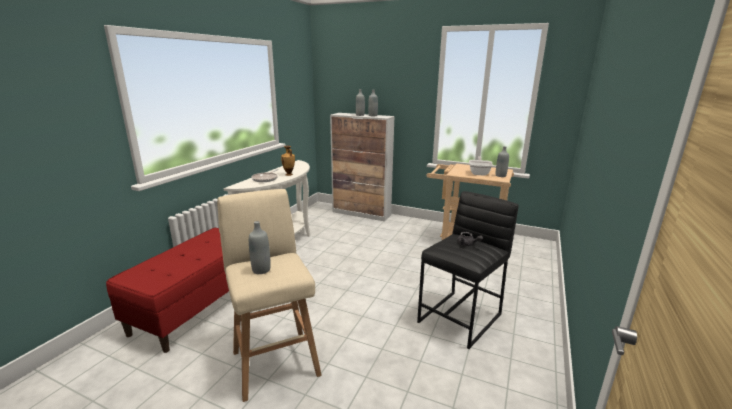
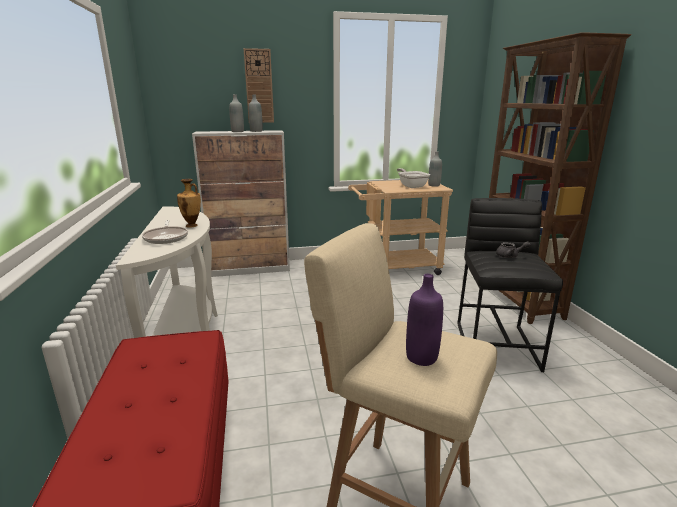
camera: 35 degrees left, 0 degrees up
(261, 270) = (421, 357): grey bottle -> purple bottle
(383, 83) = (259, 86): none -> wall clock
(535, 295) = (517, 300): none -> brown bookcase

